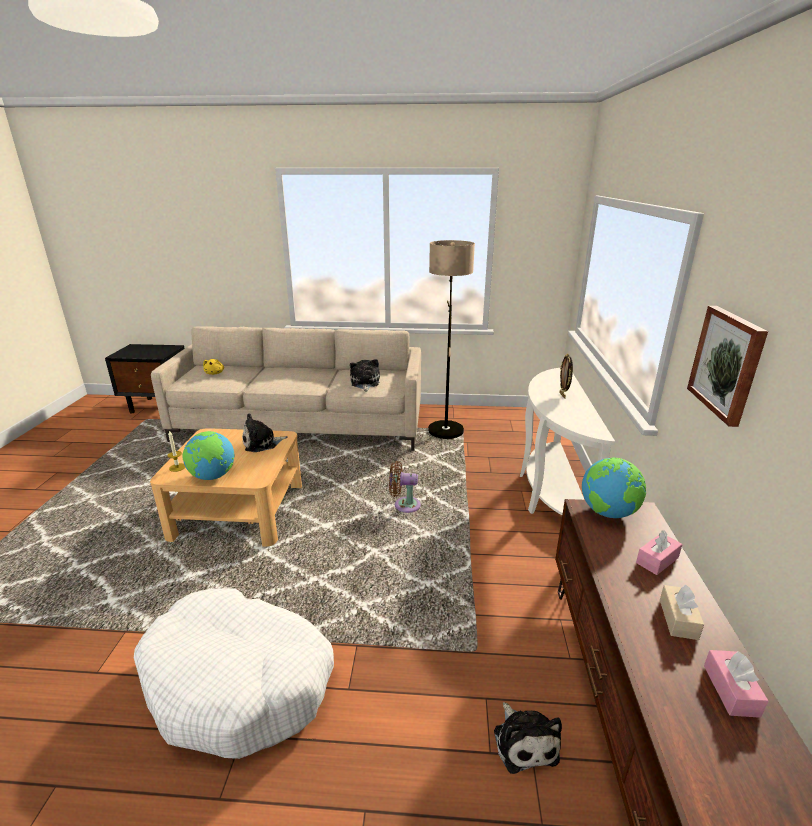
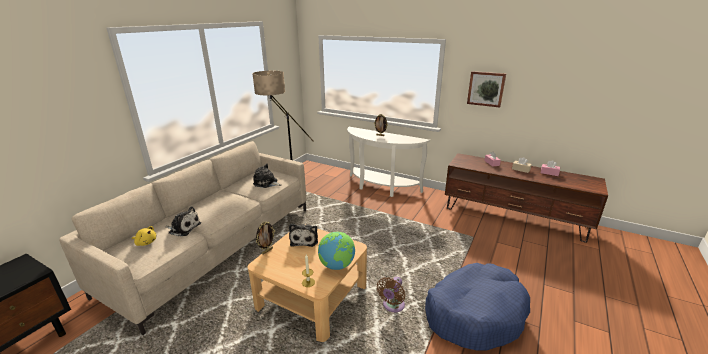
camera: 65 degrees left, 0 degrees up
(231, 430) = (267, 251): none -> picture frame
(239, 682) = (474, 313): white dog bed -> blue dog bed
(404, 505) = (359, 228): brown fan -> brown fan (392, 306)
(524, 741) = (516, 239): plush toy -> plush toy (183, 228)
(608, 513) = (461, 161): globe -> none

